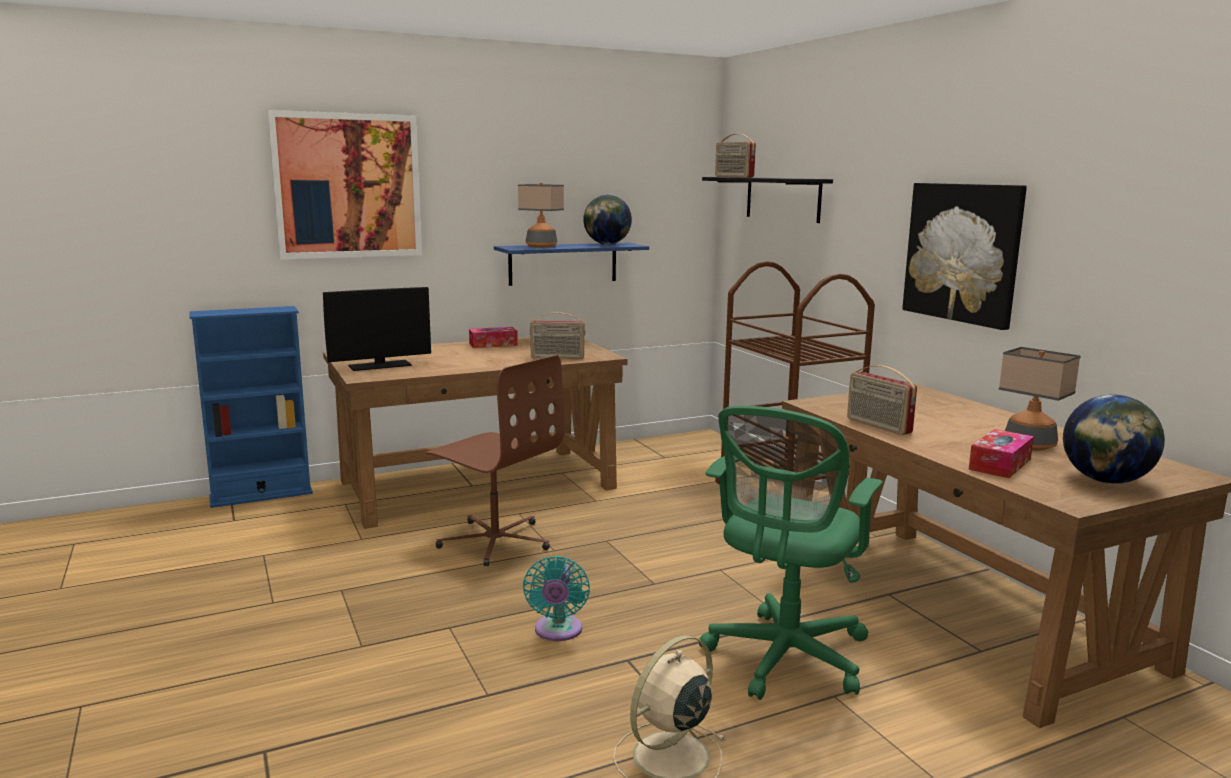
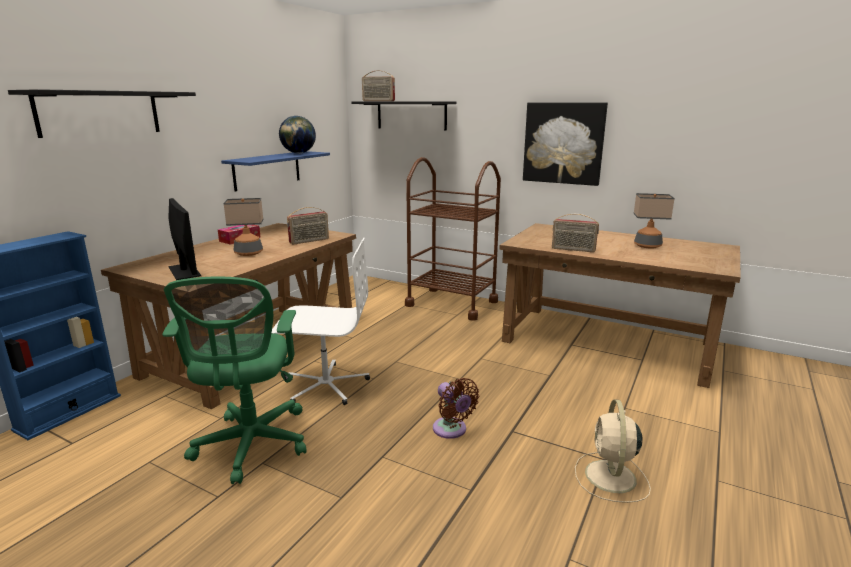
camera: 35 degrees left, 5 degrees up
(348, 186) = (100, 113): picture -> black shelf
(380, 365) = (184, 271): monitor -> monitor turned 60 degrees counterclockwise
(495, 541) = (326, 385): brown office chair -> white office chair
(541, 246) = (260, 158): table lamp -> table lamp (248, 253)
(557, 632) = (451, 430): turquoise fan -> brown fan
(784, 660) = (580, 398): green office chair -> green office chair (251, 446)
(1000, 464) = (660, 258): tissue box -> none
(1105, 481) = (708, 257): globe -> none

